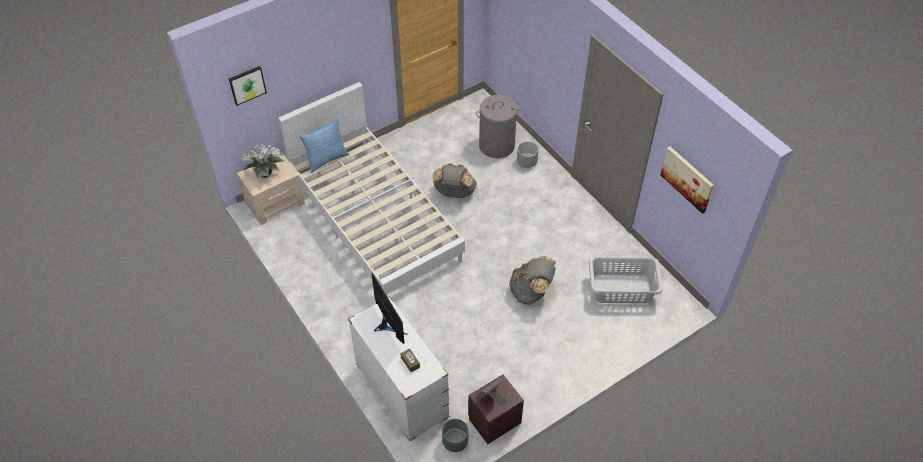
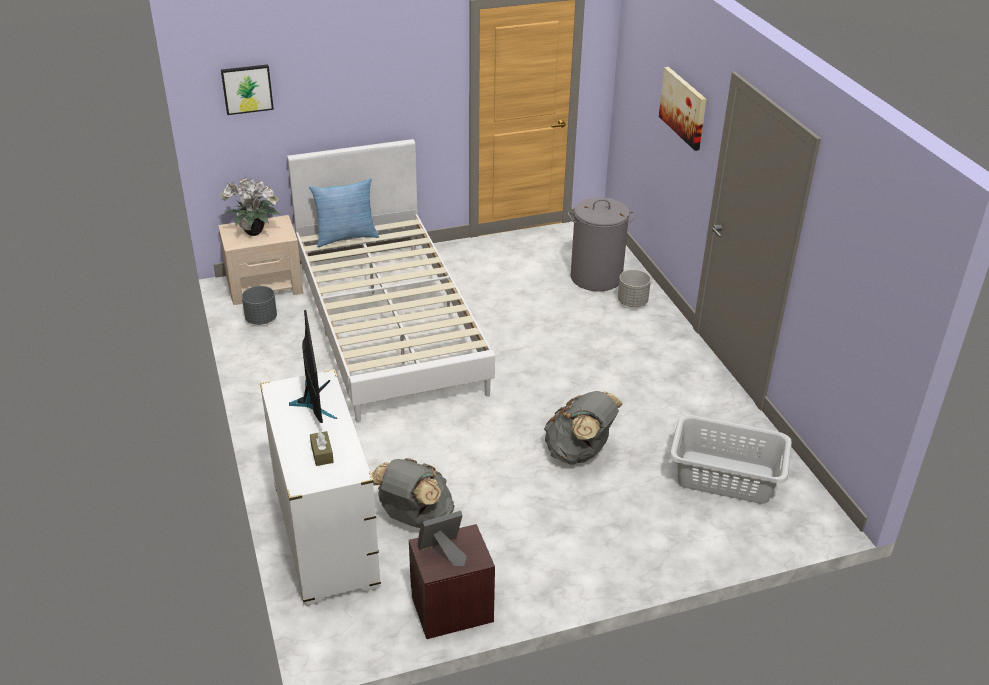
camera: 15 degrees right, 15 degrees down
(454, 193) = (513, 317): grey backpack -> grey backpack (414, 518)
(455, 442) = (376, 623): grey planter -> grey planter (261, 319)
(687, 179) = (845, 283): picture -> picture (683, 107)

